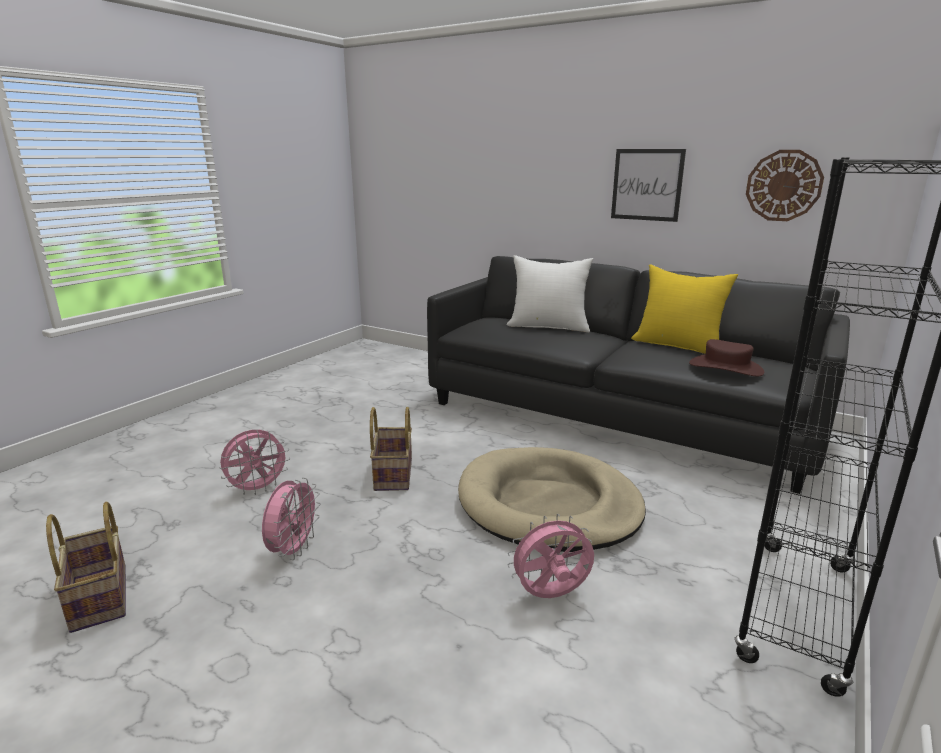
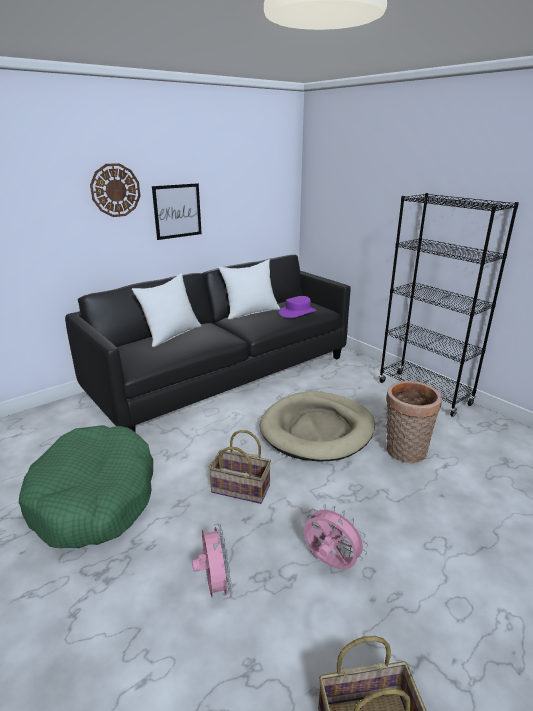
camera: 70 degrees left, 5 degrees up
(350, 413) = (94, 498): none -> green dog bed
(551, 596) = (404, 453): pink fan -> basket
(678, 345) = (251, 312): yellow pillow -> white pillow
(725, 367) = (297, 312): brown hat -> purple hat
(783, 185) = (250, 202): wall clock -> wall clock (115, 190)

